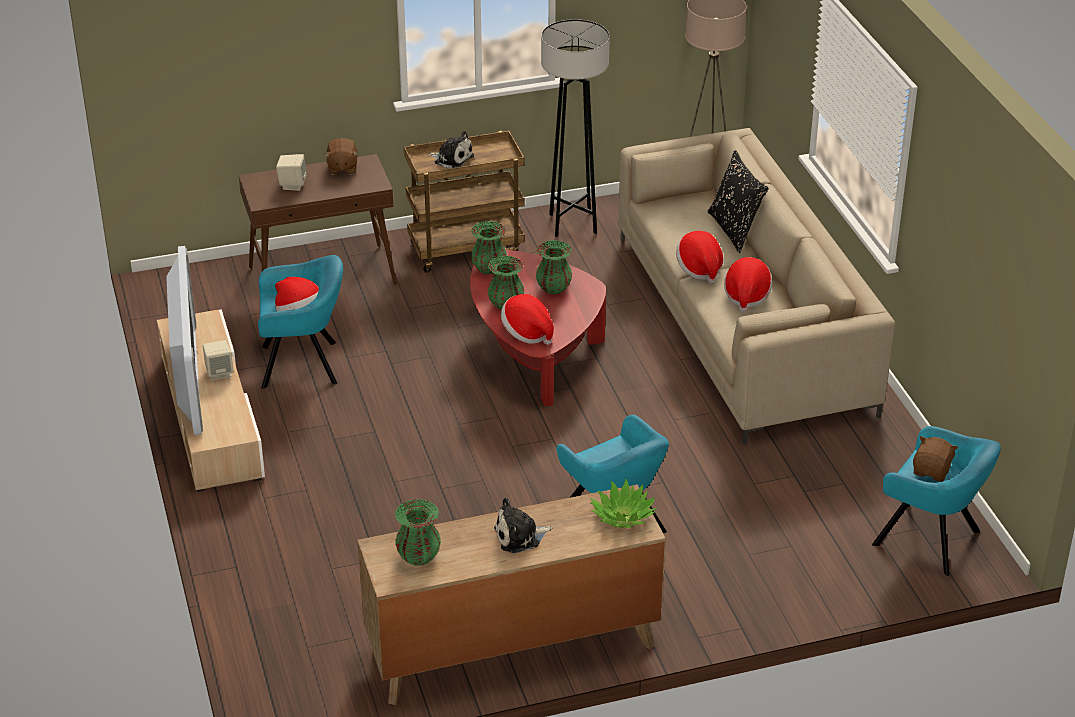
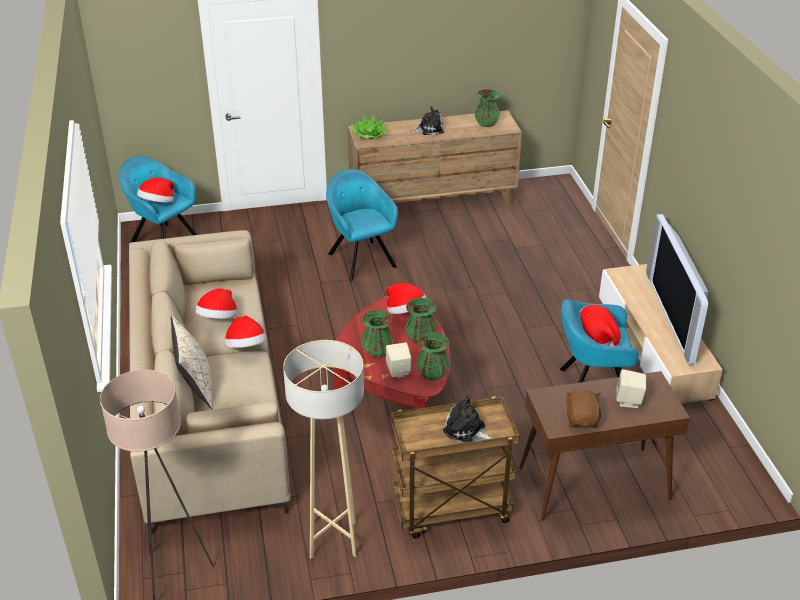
camera: 175 degrees left, 0 degrees up
(219, 373) = (650, 319): beige speaker -> beige speaker (398, 371)
(572, 224) = (333, 540): black floor lamp -> beige floor lamp
(735, 230) = (196, 387): black pillow -> beige pillow
(932, 471) = (158, 204): brown plush toy -> hat

